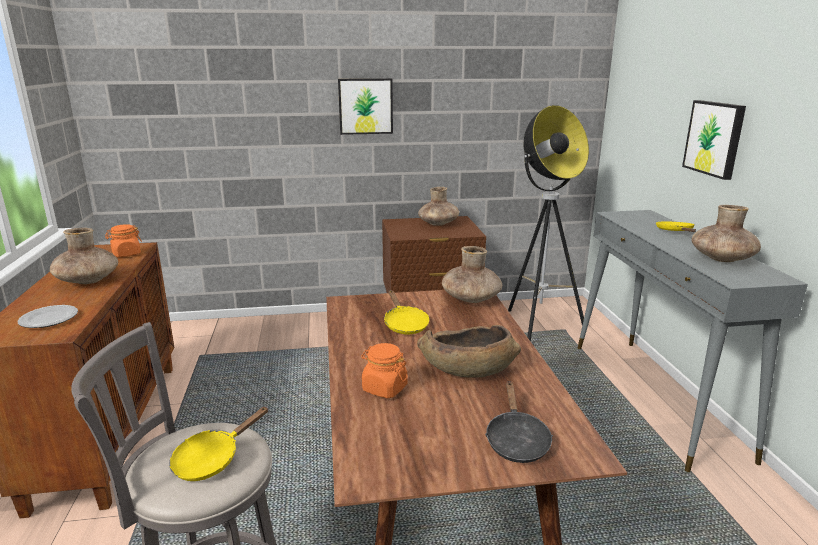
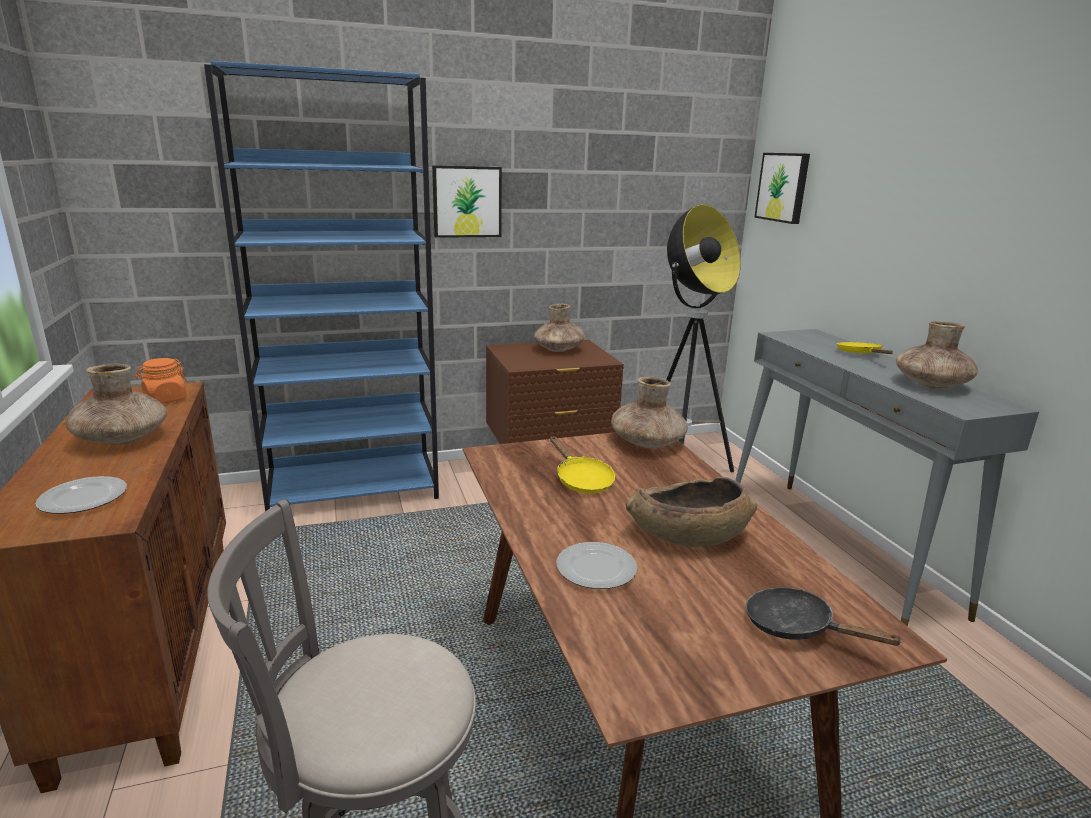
camera: 10 degrees left, 0 degrees up
(212, 459) = (396, 691): yellow frying pan -> none
(277, 328) = (354, 489): none -> blue bookcase
(384, 388) = (597, 569): orange jar -> plate
(516, 440) = (796, 627): black frying pan -> black frying pan turned 135 degrees clockwise
(715, 138) = (904, 244): picture -> picture (783, 187)

